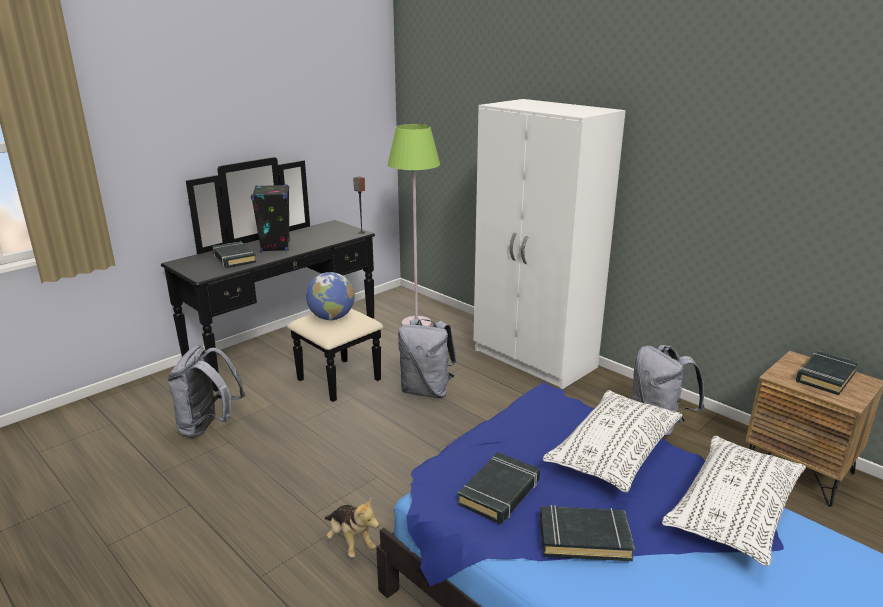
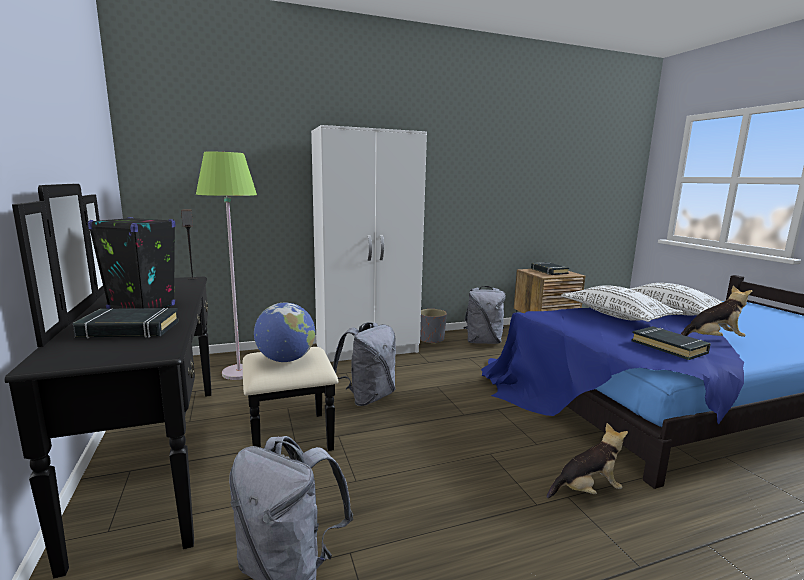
camera: 65 degrees left, 10 degrees down
(584, 538) = (712, 339): black book -> plush toy
(613, 387) = (431, 339): none -> grey planter

